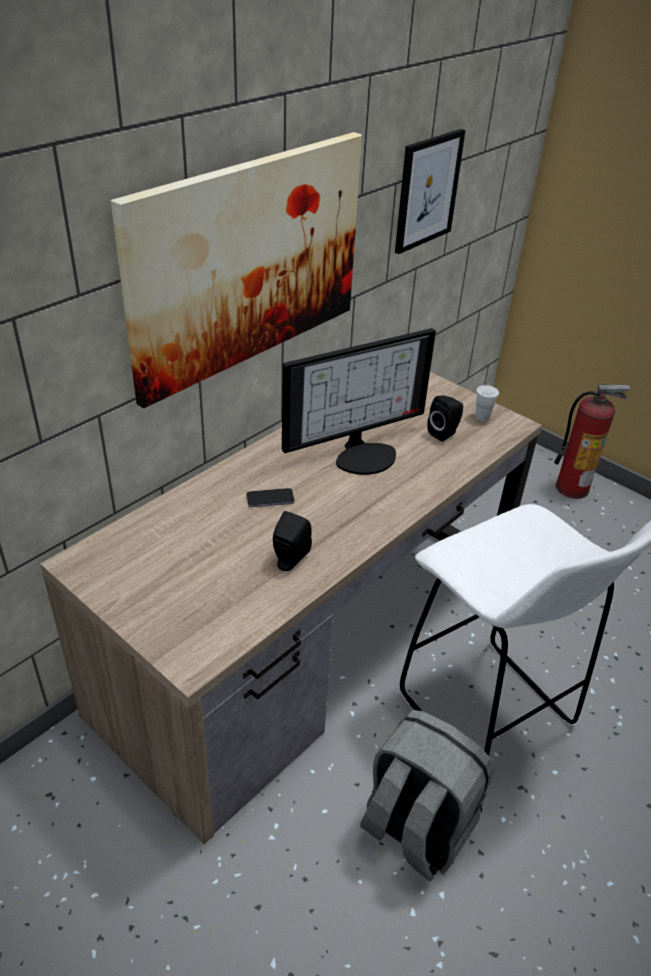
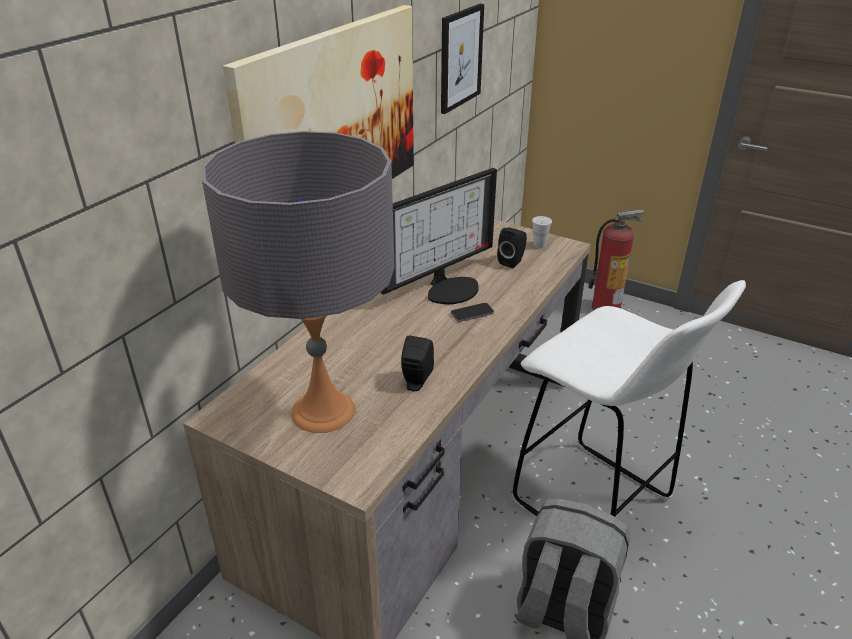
camera: 10 degrees left, 5 degrees down
(182, 576) = (323, 411): none -> grey table lamp
(270, 499) = (380, 335): phone -> phone (472, 313)

